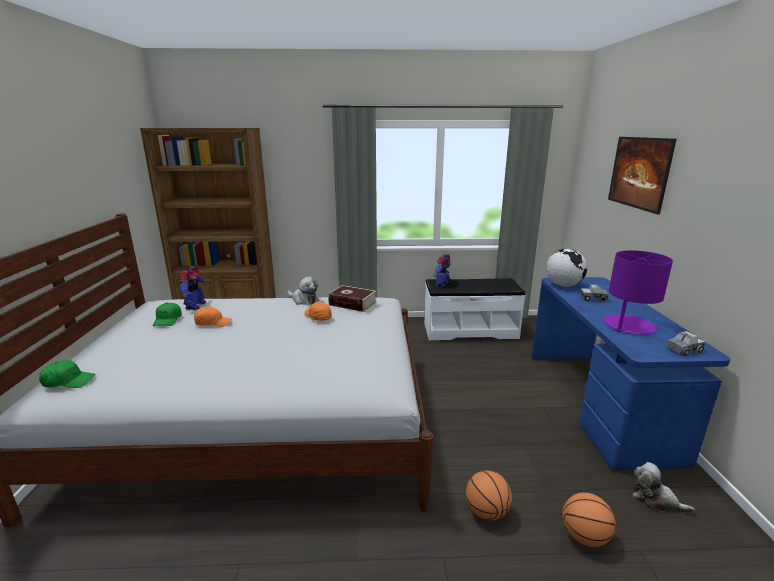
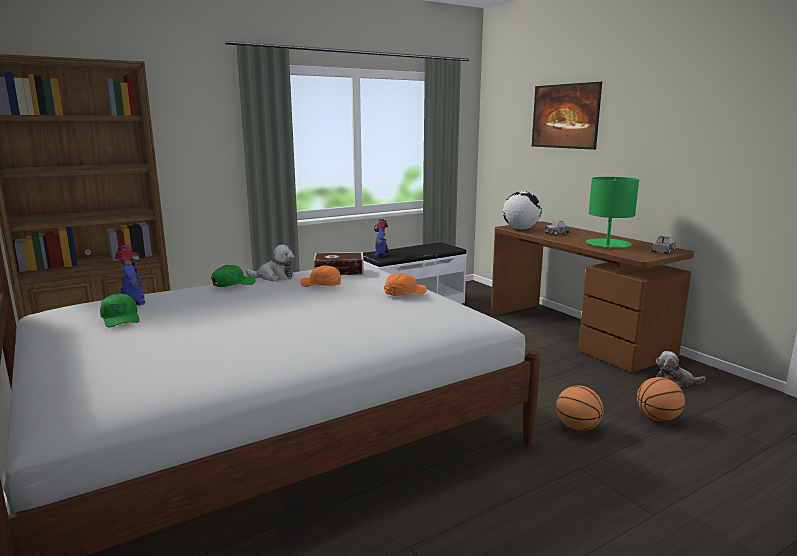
camera: 30 degrees left, 5 degrees down
(68, 381) = (86, 394): green cap -> green cap (233, 284)
(213, 323) = (196, 310): orange cap -> orange cap (404, 293)
(598, 402) = (575, 333): blue desk -> brown desk
(628, 326) = (608, 245): purple table lamp -> green table lamp

